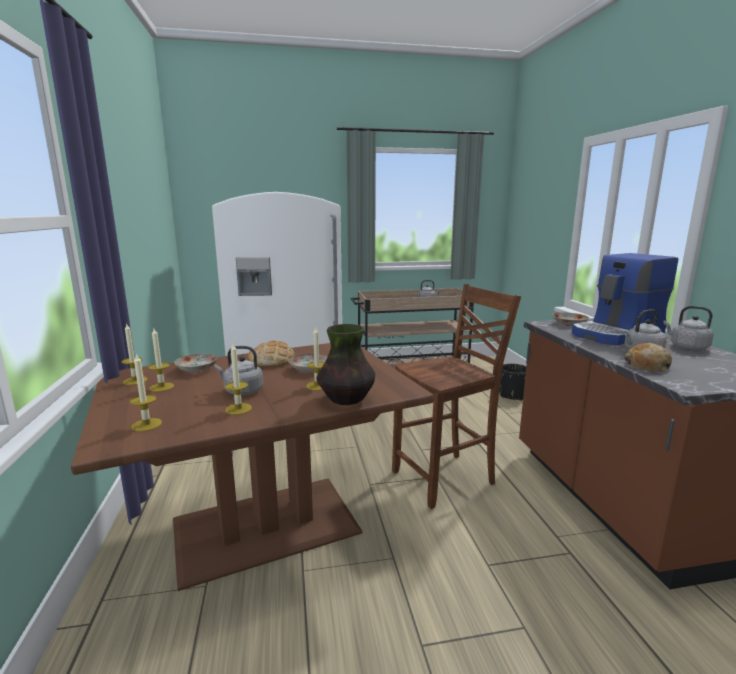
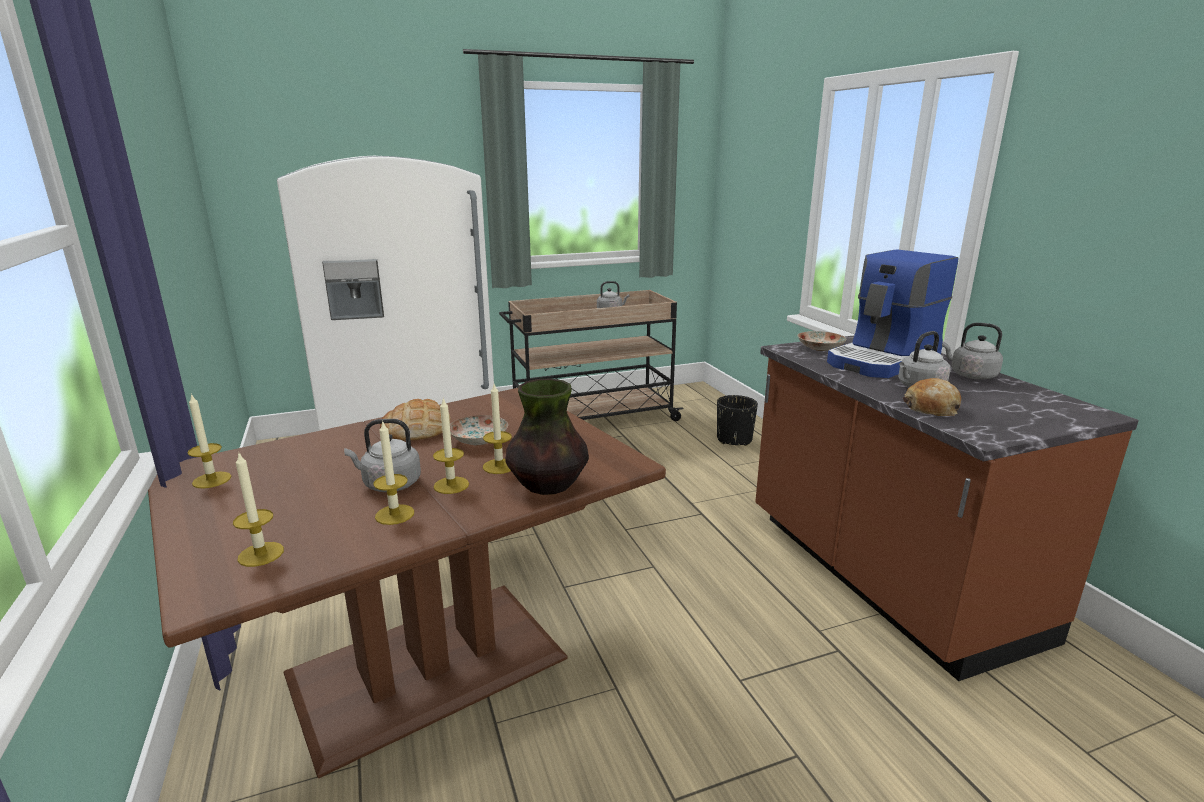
camera: 10 degrees left, 5 degrees up
(161, 387) = (260, 487): candle -> candle (451, 485)
(197, 369) = (306, 452): plate -> none
(446, 478) = (666, 568): brown chair -> none

